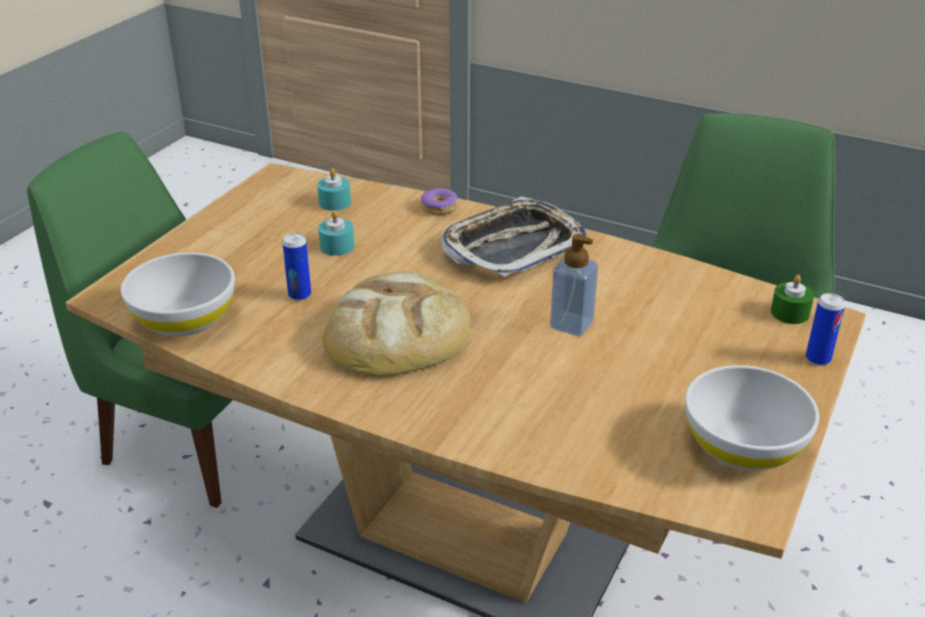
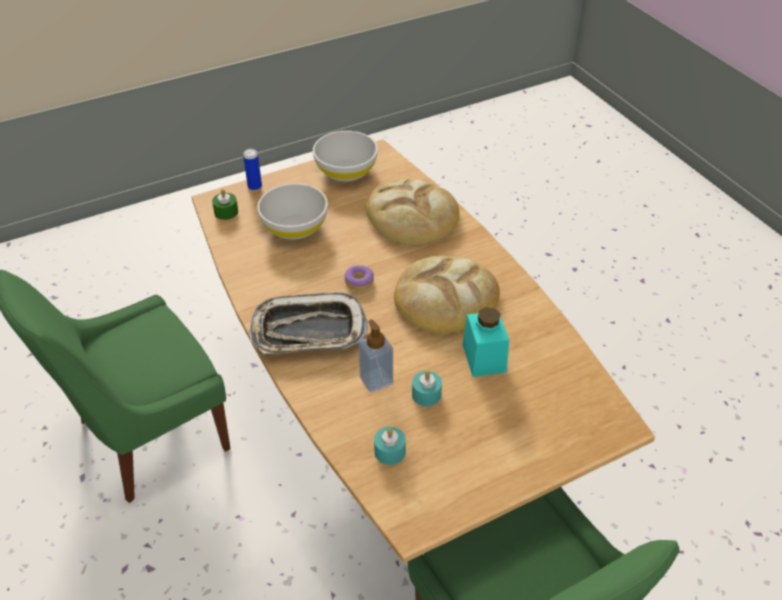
camera: 145 degrees left, 10 degrees up
(185, 319) = (572, 373): white bowl -> white bowl (294, 227)
(299, 295) = (484, 358): can -> turquoise jar
(439, 208) = (316, 399): donut -> donut (359, 281)
(552, 418) = (412, 216): none -> bread
(571, 324) = (344, 258): soap dispenser -> soap dispenser (376, 380)

